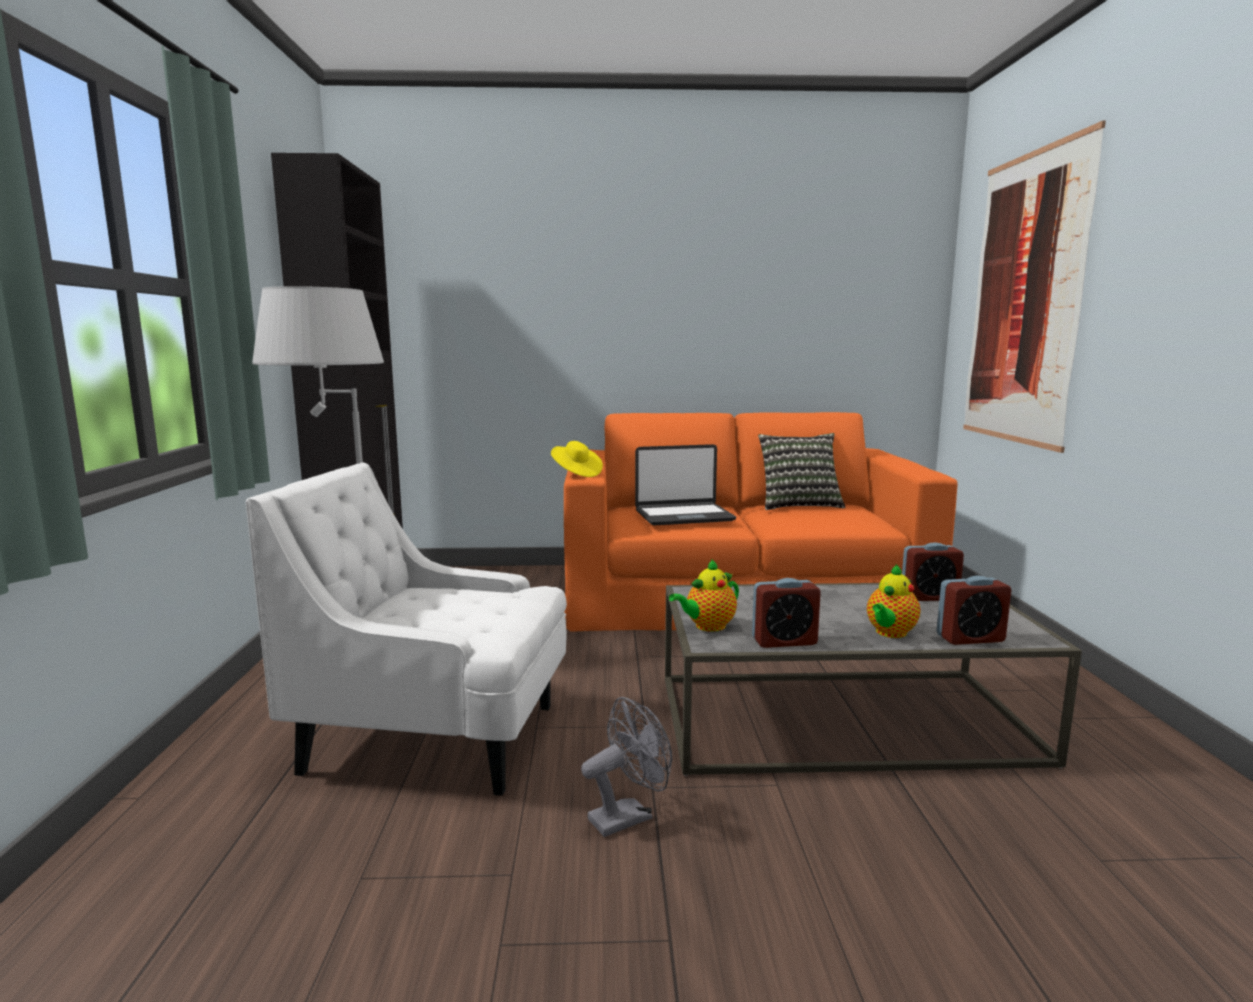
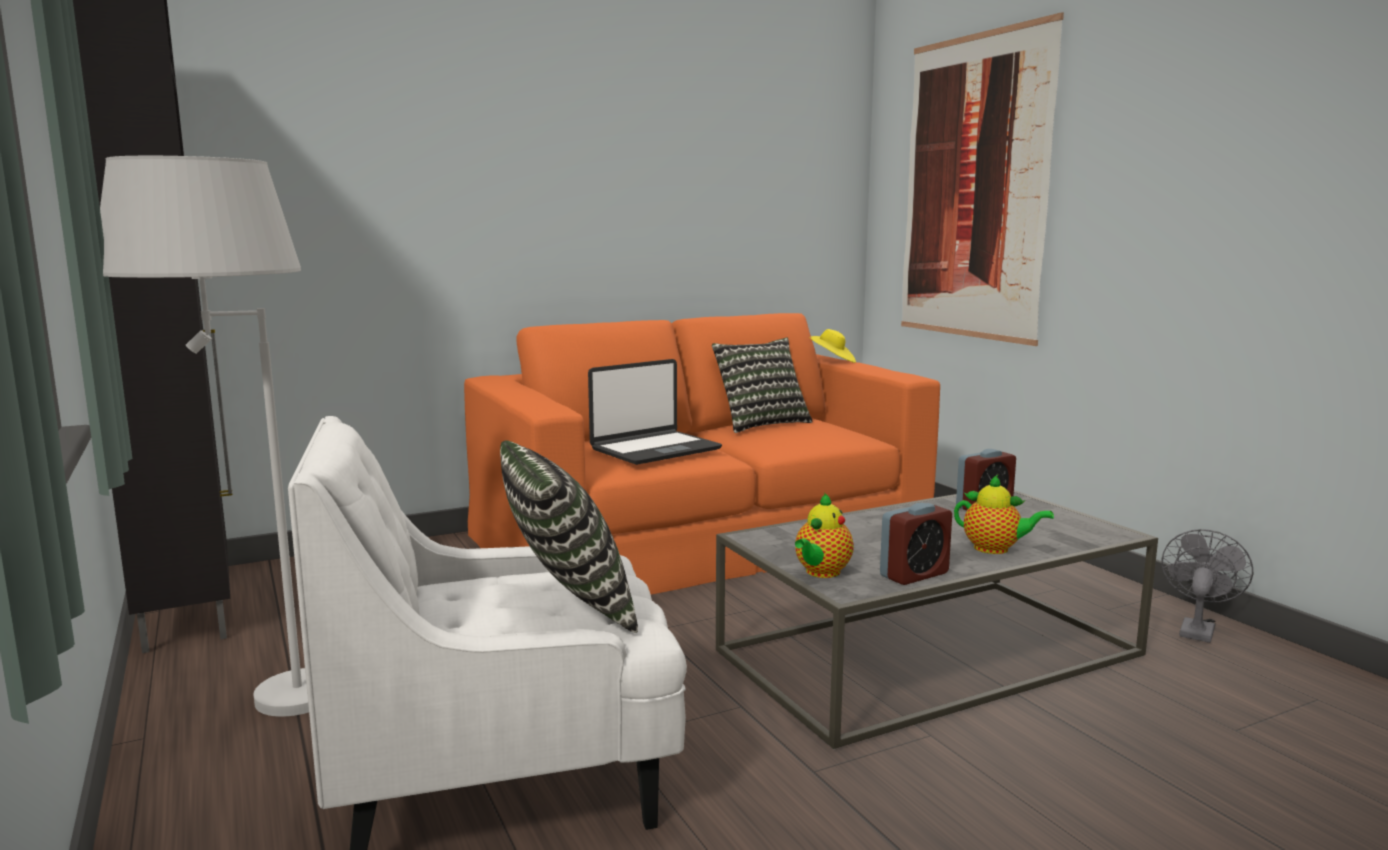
camera: 25 degrees left, 0 degrees up
(467, 615) = (566, 606): none -> pillow
(576, 473) = (534, 408): yellow hat -> yellow hat (831, 361)
(628, 816) = (818, 809): grey fan -> grey fan (1197, 629)
(890, 633) = (995, 549): teapot -> teapot turned 75 degrees counterclockwise
(970, 638) = (1065, 542): alarm clock -> none

